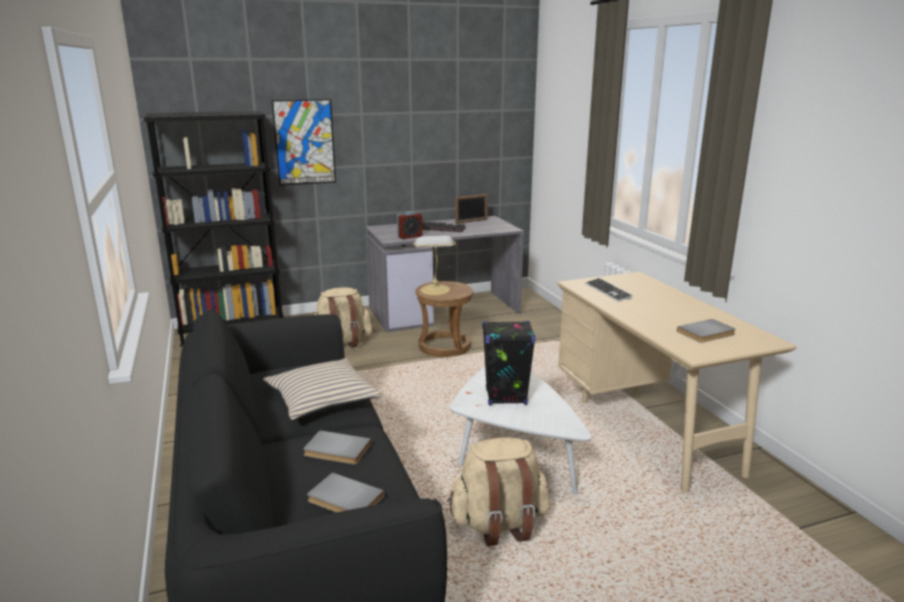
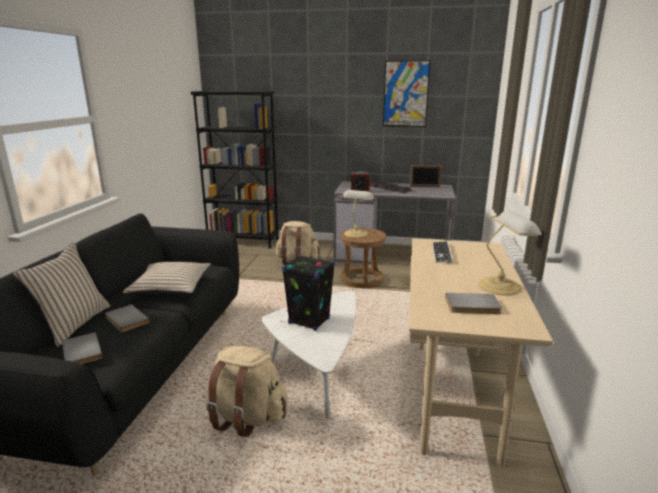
camera: 30 degrees right, 0 degrees up
(268, 477) = (73, 324): none -> beige pillow
(304, 142) = (303, 115): picture -> picture (405, 94)
(700, 310) = (501, 286): none -> table lamp

